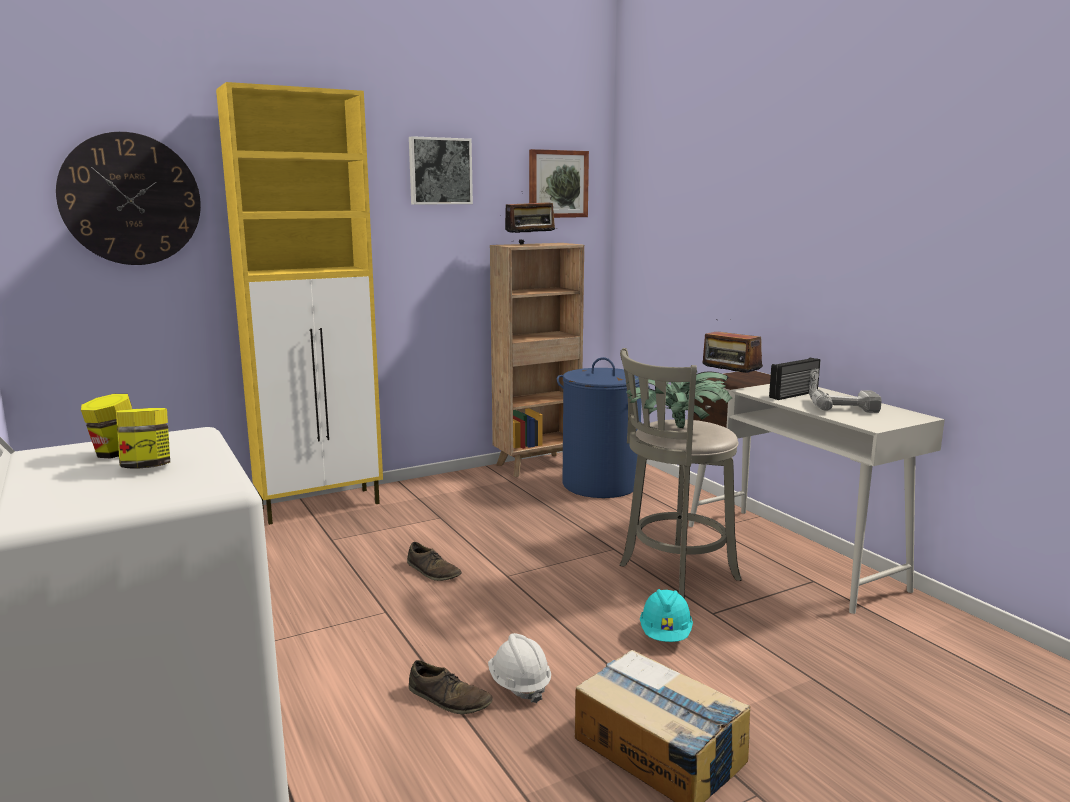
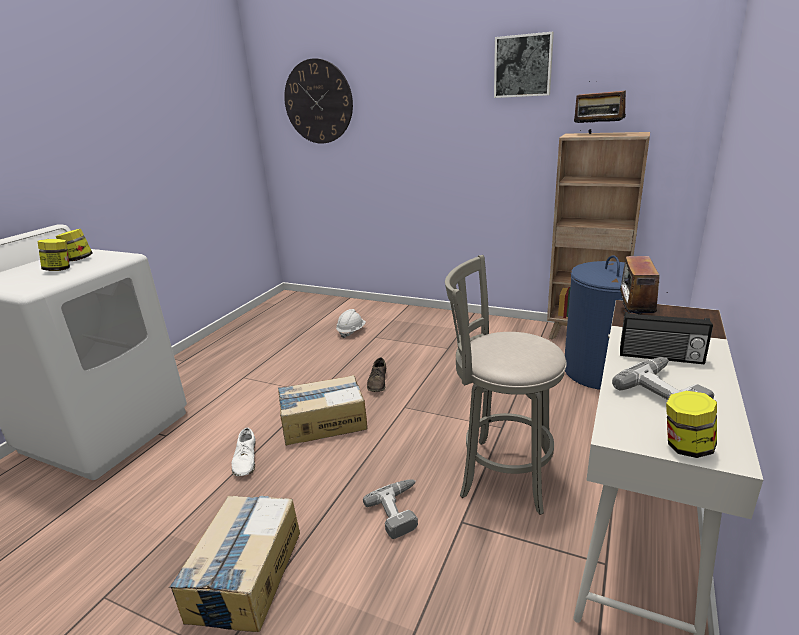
camera: 55 degrees right, 10 degrees up
(321, 506) = (408, 313): yellow cabinet -> none
(449, 699) = (245, 459): brown shoe -> white shoe
(455, 627) = (323, 422): none -> cardboard box
(519, 685) = (279, 476): white hard hat -> white hard hat (351, 331)
(557, 184) = (653, 69): picture -> none
(665, 635) = (400, 511): turquoise hard hat -> power drill
(676, 429) = (500, 346): potted plant -> none
(902, 420) = (686, 447): none -> jar

